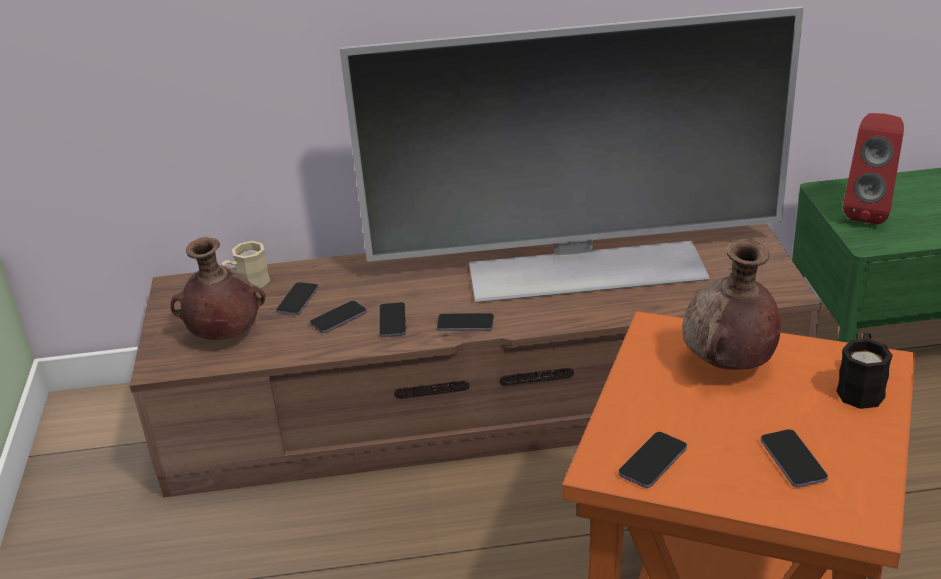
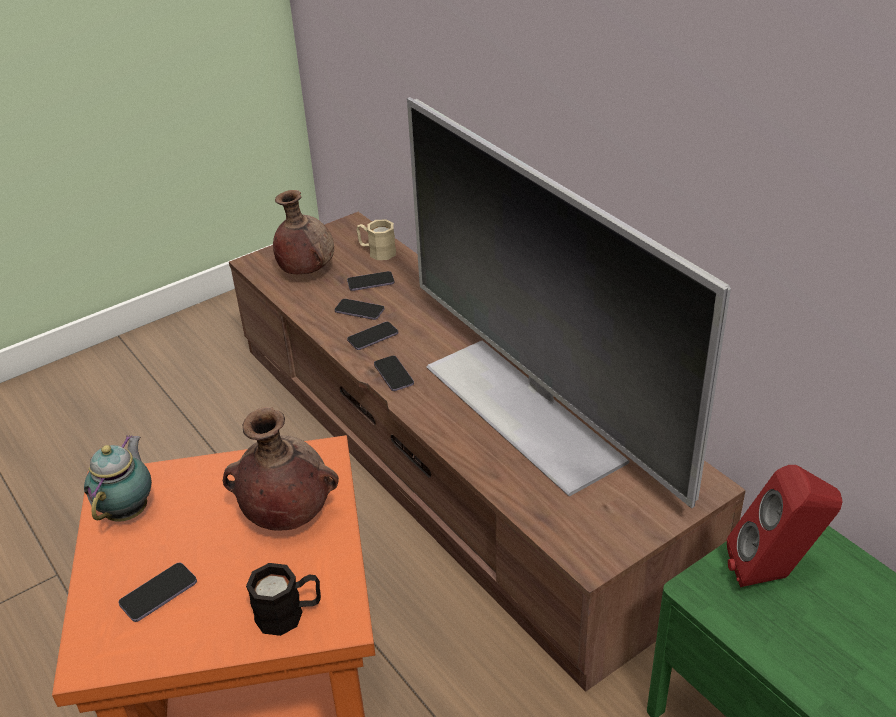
camera: 60 degrees right, 5 degrees up
(652, 461) = (129, 510): phone -> teapot

